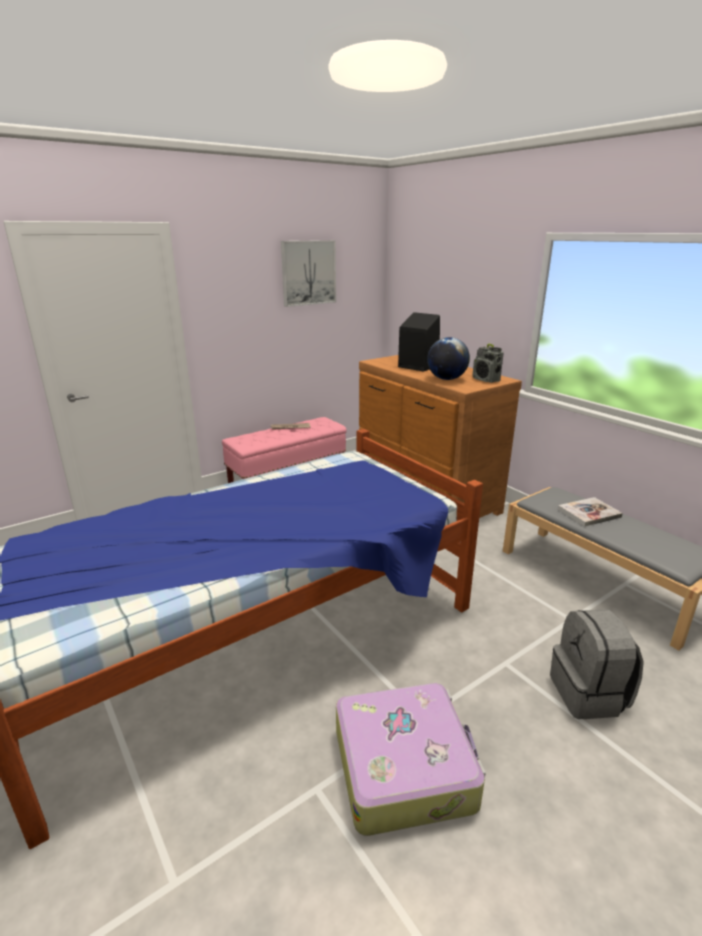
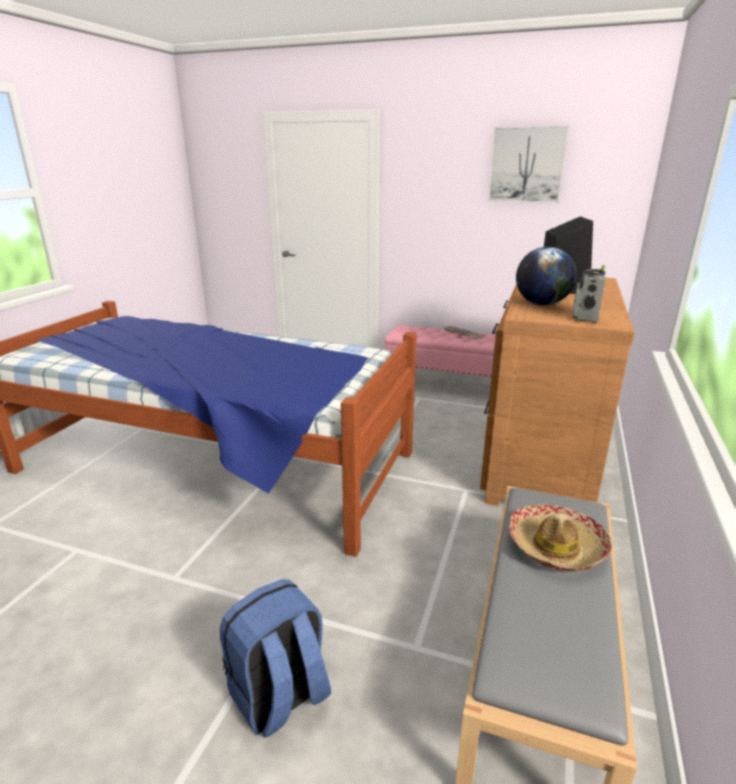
camera: 55 degrees right, 0 degrees up
(404, 766) = (113, 586): suitcase -> none
(589, 513) = (556, 546): book -> hat
(589, 694) = (280, 697): grey backpack -> blue backpack

